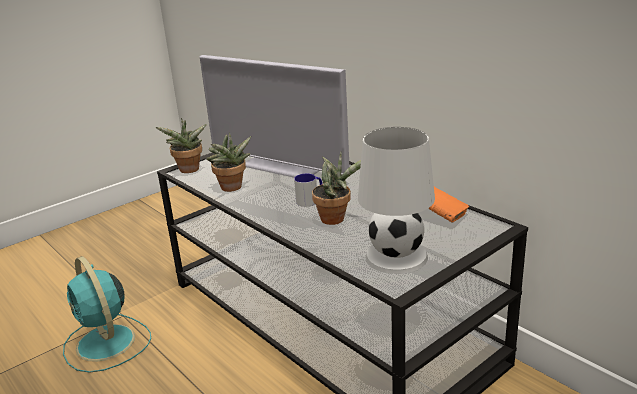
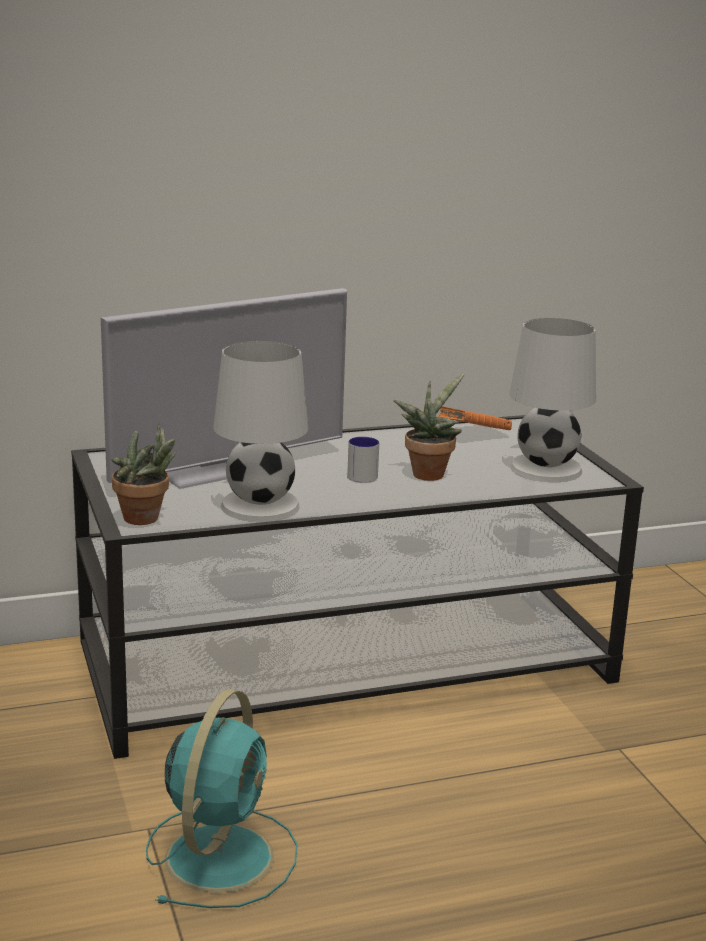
camera: 70 degrees left, 5 degrees down
(106, 344) = (221, 854): turquoise fan -> turquoise fan turned 60 degrees counterclockwise
(232, 188) = (259, 506): potted plant -> white table lamp

